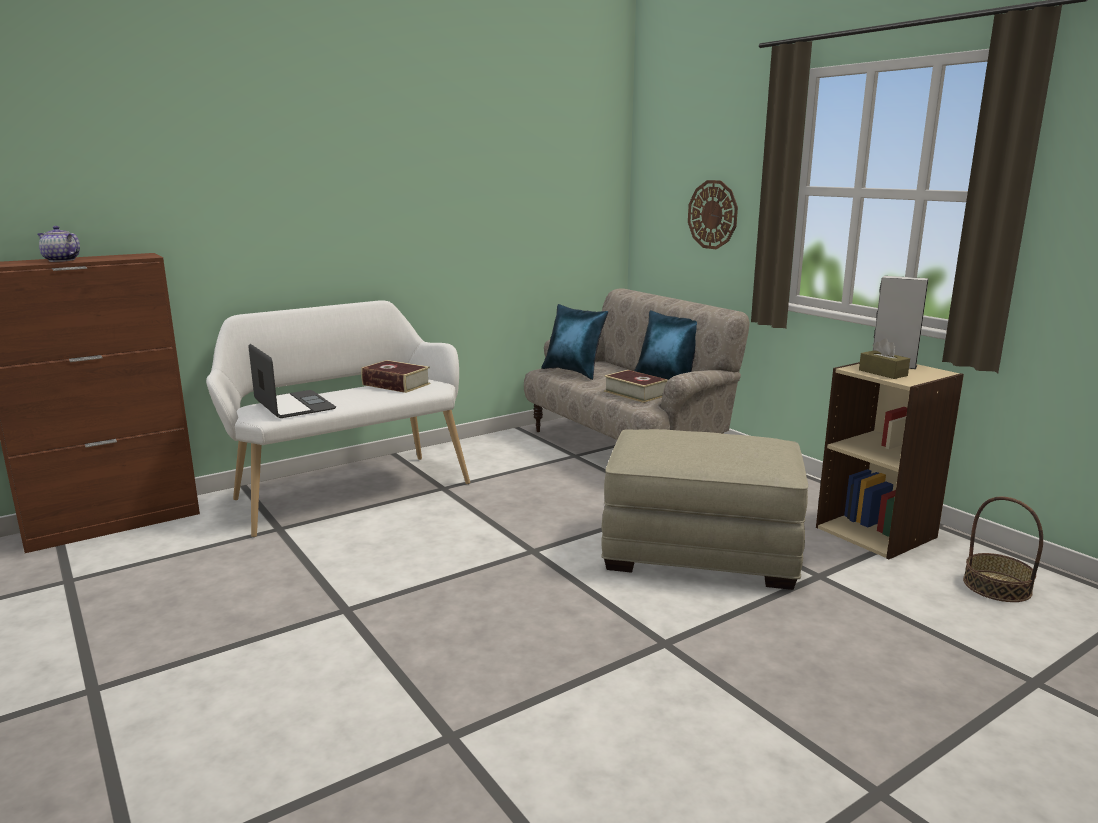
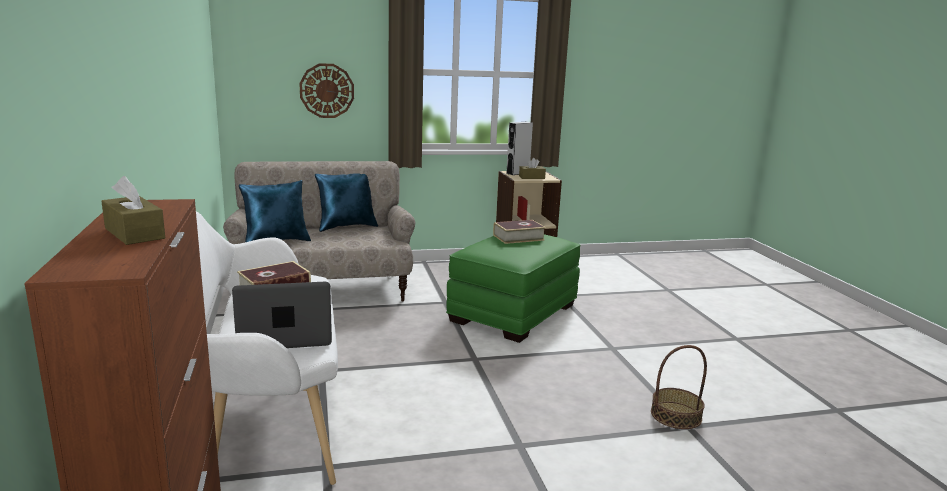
camera: 70 degrees left, 0 degrees up
(60, 260) = (134, 233): teapot -> brown tissue box
(635, 393) = (363, 238): book -> book (518, 237)
(699, 551) = (513, 313): beige ottoman -> green ottoman
(997, 586) = (591, 269): basket -> basket (676, 415)

